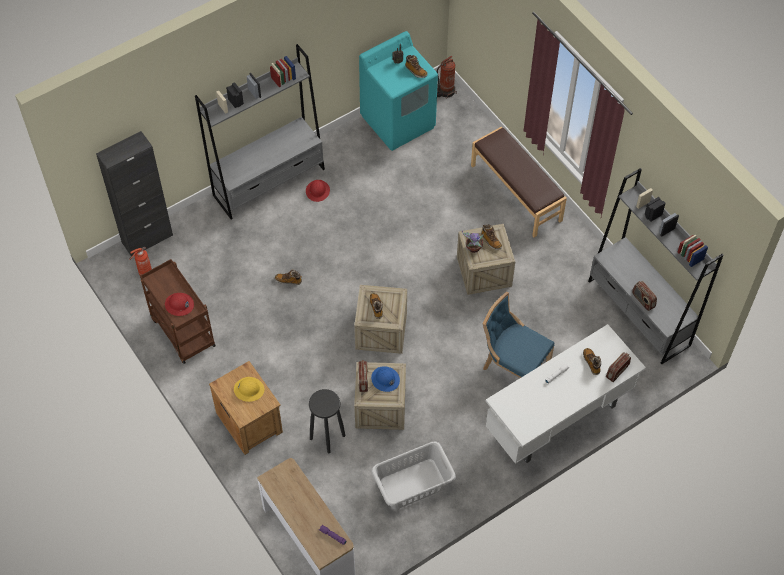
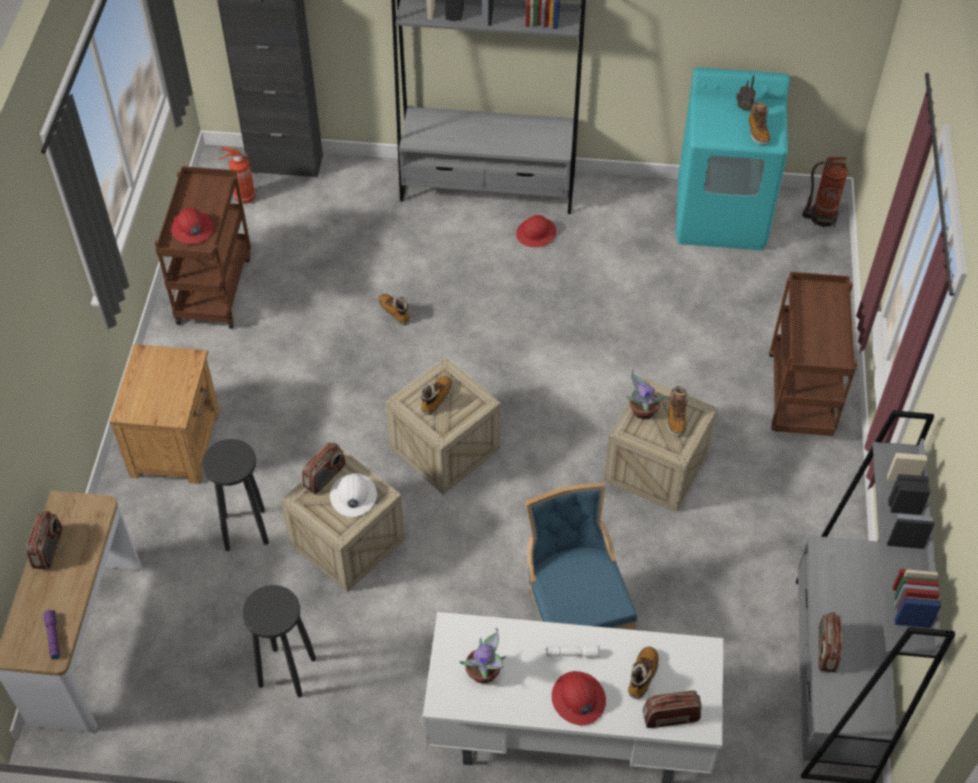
camera: 40 degrees right, 5 degrees down
(249, 389) = (169, 383): yellow hard hat -> none
(287, 502) = (48, 549): none -> radio
(385, 379) = (353, 496): blue hard hat -> white hard hat
(413, 484) = (286, 672): grey laundry basket -> black stool
(516, 192) = (801, 397): brown bench -> brown cart
(530, 409) = (484, 673): none -> potted plant
(576, 391) = (578, 699): none -> red hard hat

